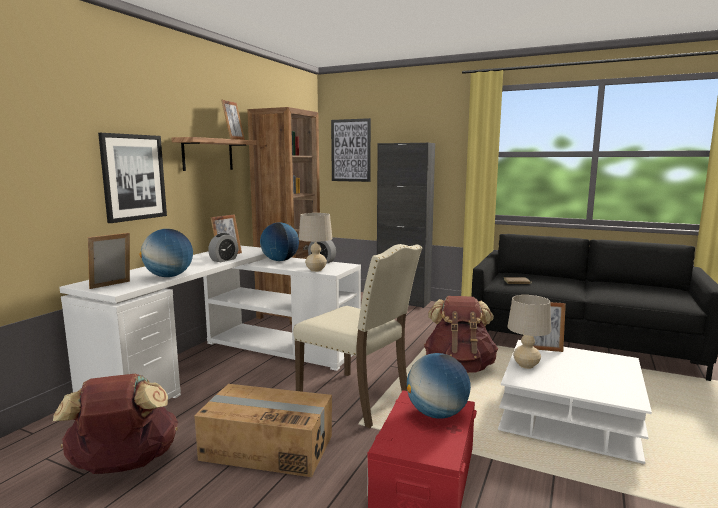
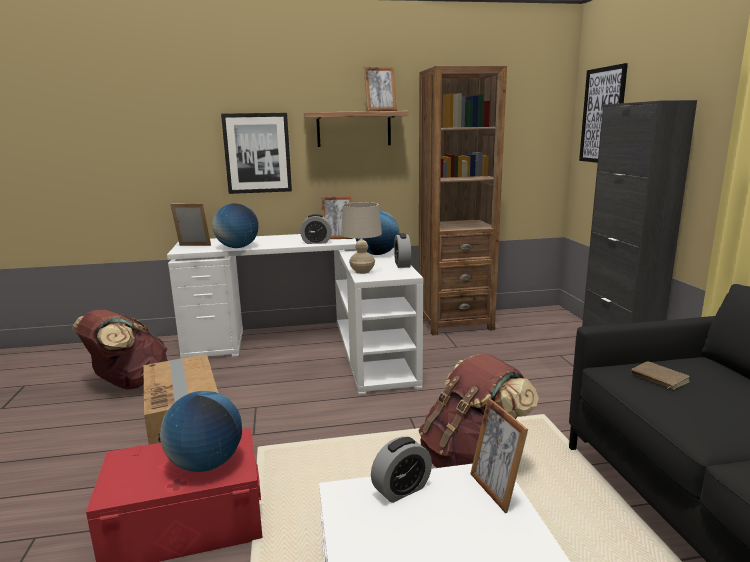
camera: 55 degrees right, 5 degrees up
(357, 400) = (307, 428): beige chair -> none
(526, 365) = (401, 489): beige table lamp -> alarm clock

